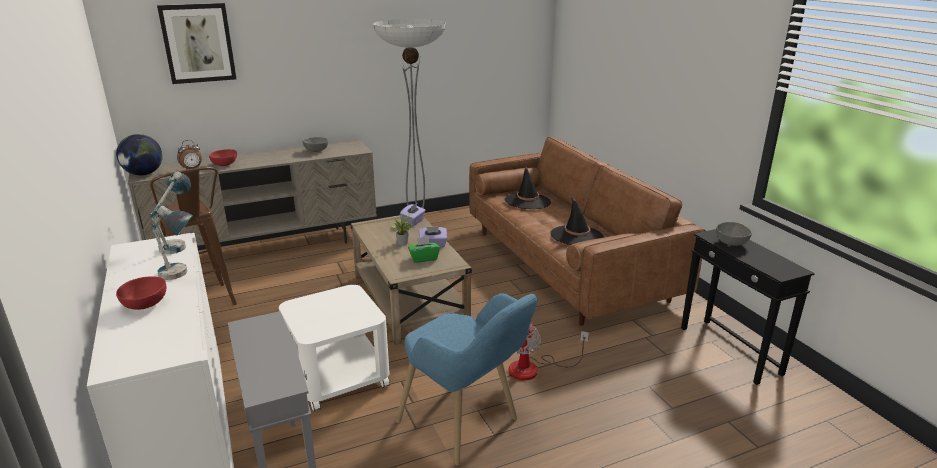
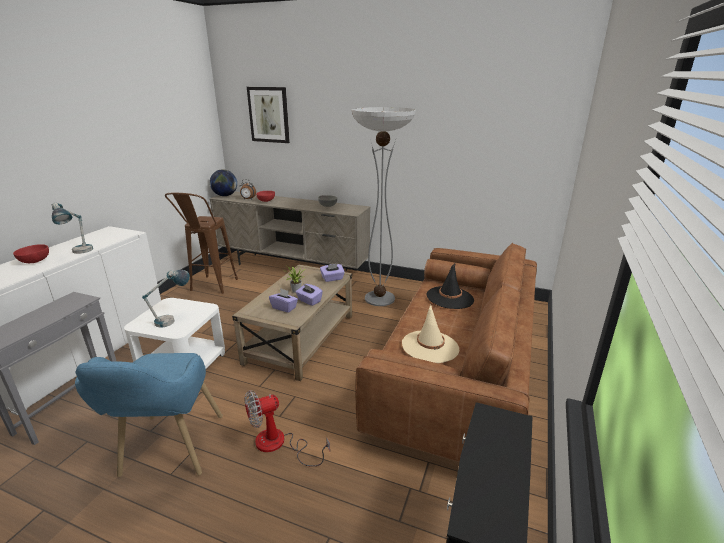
camera: 45 degrees right, 0 degrees up
(179, 243) = (125, 235): table lamp -> table lamp (173, 319)
(424, 258) = (284, 307): green tissue box -> purple tissue box
(576, 236) = (430, 346): black hat -> beige hat
(732, 243) = (495, 440): grey bowl -> none

